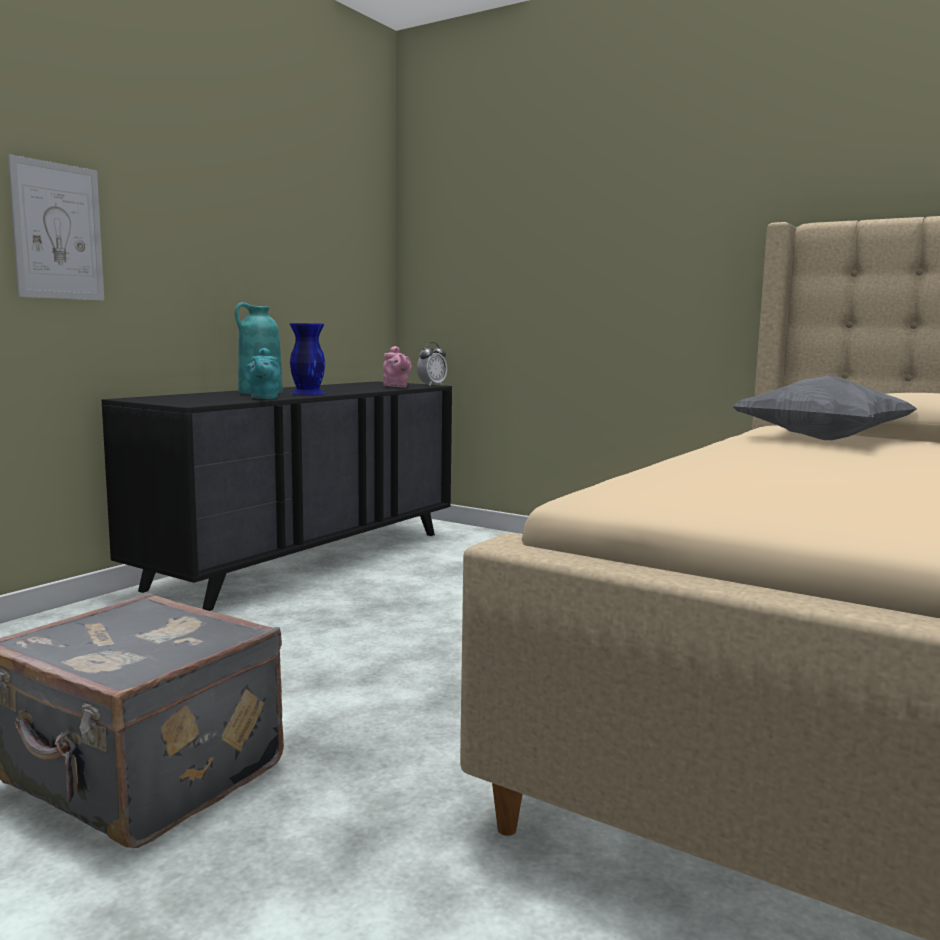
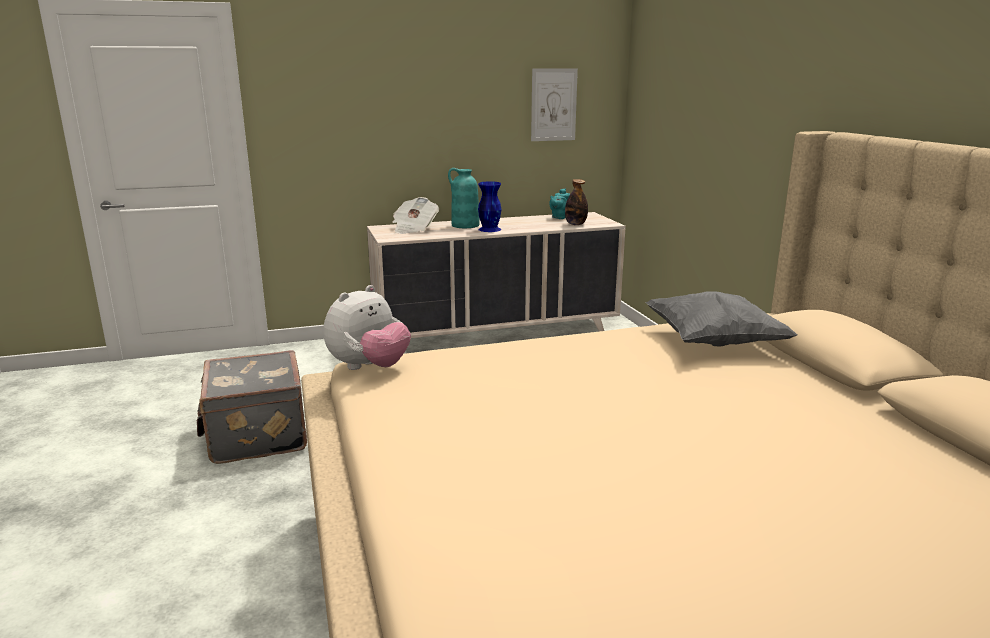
camera: 40 degrees right, 10 degrees up
(57, 231) = (343, 131): picture -> picture (553, 105)
(196, 397) = (414, 229): none -> newspaper
(263, 398) = (445, 234): turquoise teapot -> turquoise teapot (559, 217)
(306, 559) = (497, 335): black dresser -> beige dresser
(396, 387) = (575, 224): pink teapot -> bottle
(432, 385) = (610, 223): alarm clock -> none
(612, 499) = (369, 367): none -> plush toy

